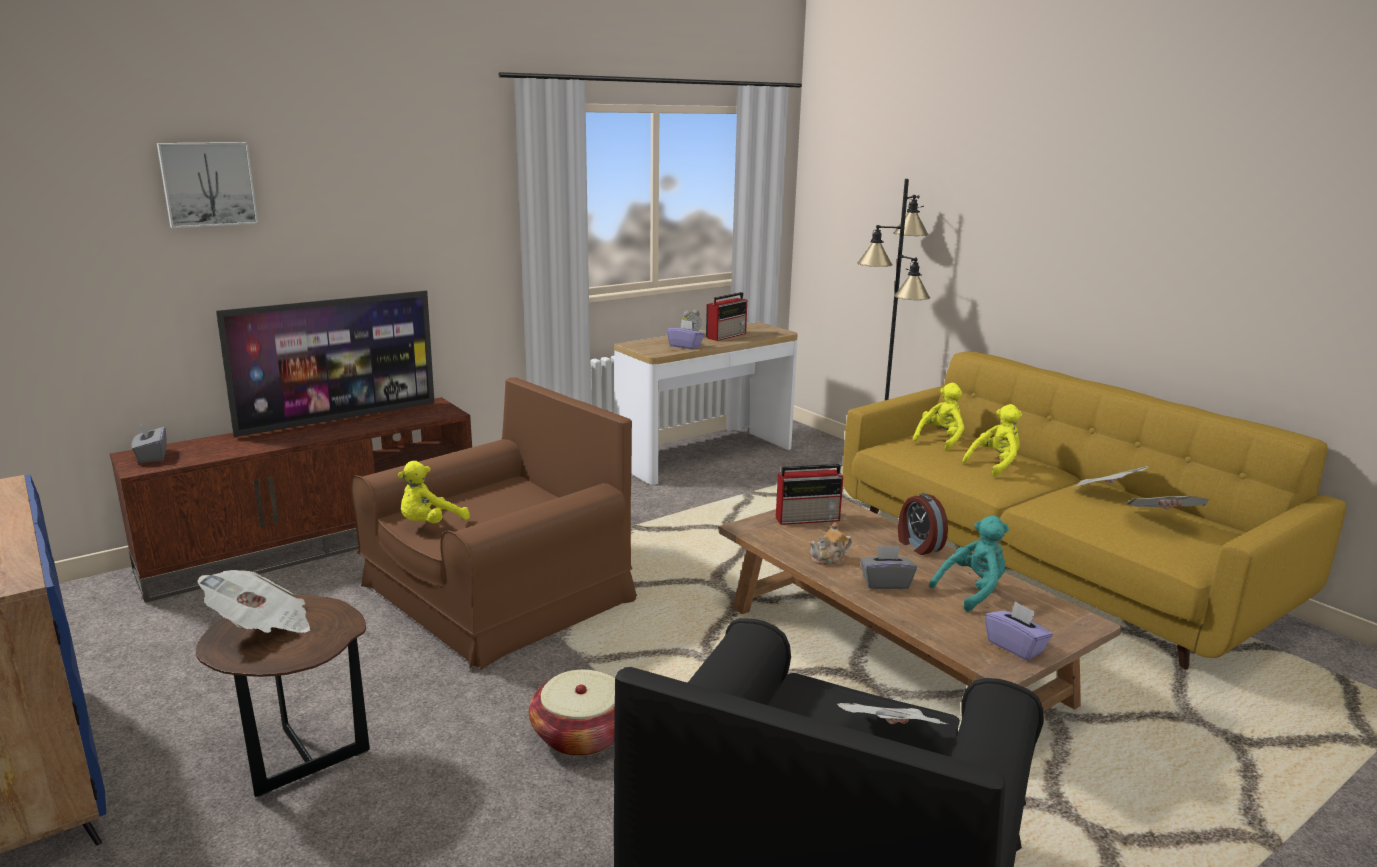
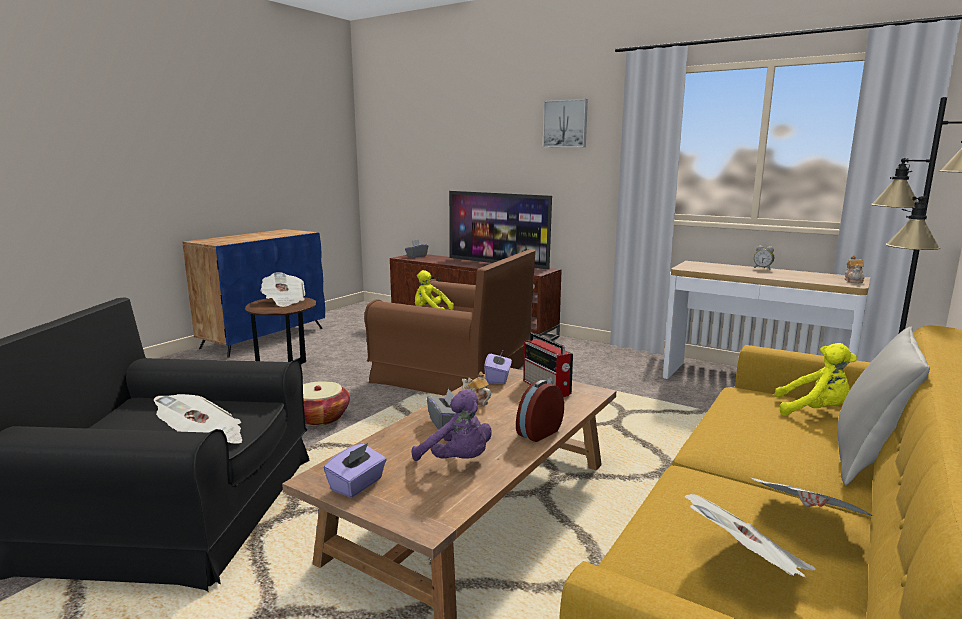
camera: 70 degrees right, 5 degrees down
(208, 184) = (465, 127): picture -> picture (565, 124)
(685, 346) = (723, 271): purple tissue box -> purple tissue box (498, 378)
(727, 335) = (788, 275): radio -> none
(769, 328) = (854, 281): none -> teapot
(972, 591) = (457, 461): turquoise plush toy -> purple plush toy
(995, 465) = (785, 442): yellow plush toy -> none
(1022, 454) = (869, 461): none -> grey pillow

